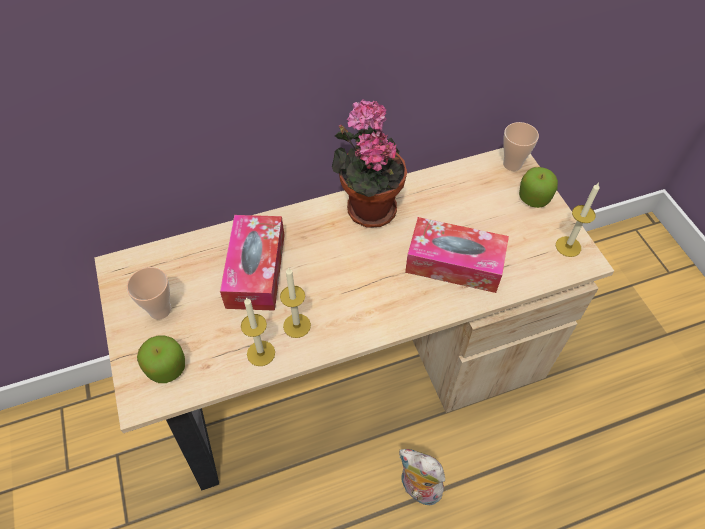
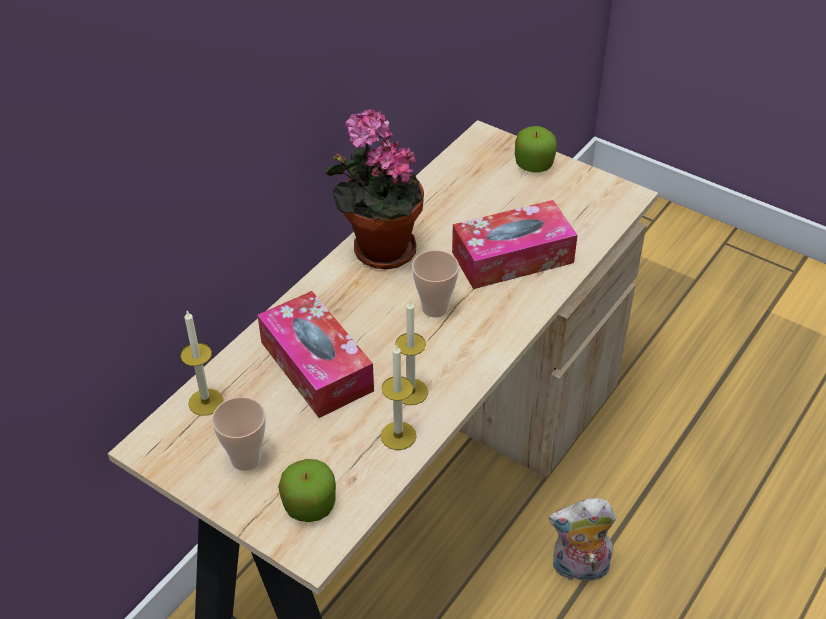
camera: 35 degrees left, 10 degrees down
(512, 164) = (486, 144): cup -> cup (434, 308)
(568, 246) = (601, 191): candle -> candle (206, 402)

